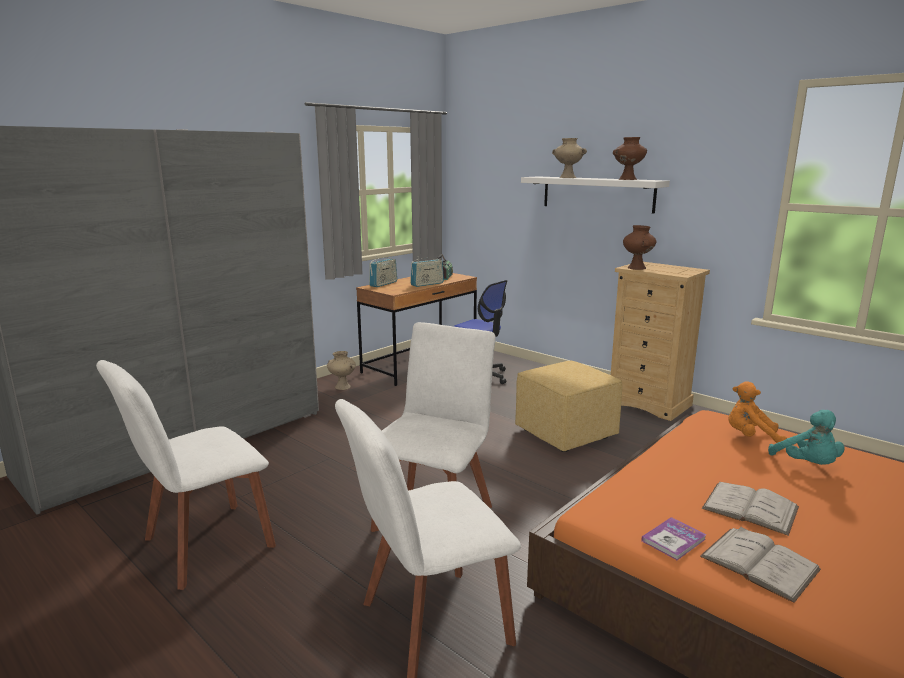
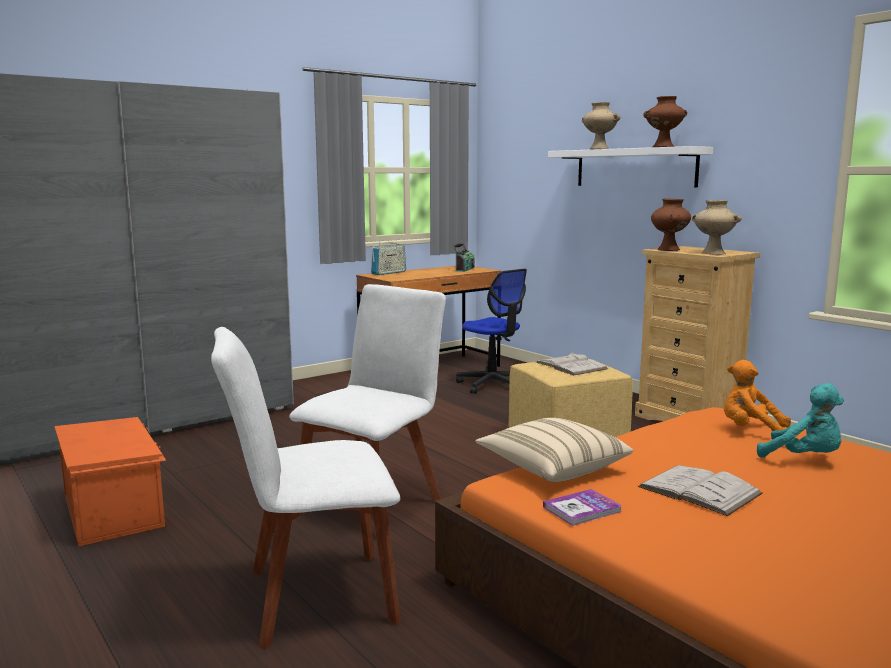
camera: 10 degrees right, 5 degrees down
(202, 546) = (115, 510): white chair -> orange storage box
(342, 387) = (332, 386): beige vase -> beige vase (712, 253)
(427, 284) = (437, 274): radio -> none
(622, 493) = (552, 468): none -> beige pillow
(759, 563) = (671, 535): white book -> white book (571, 365)
(807, 465) = (804, 458): turquoise plush toy -> turquoise plush toy turned 45 degrees counterclockwise

